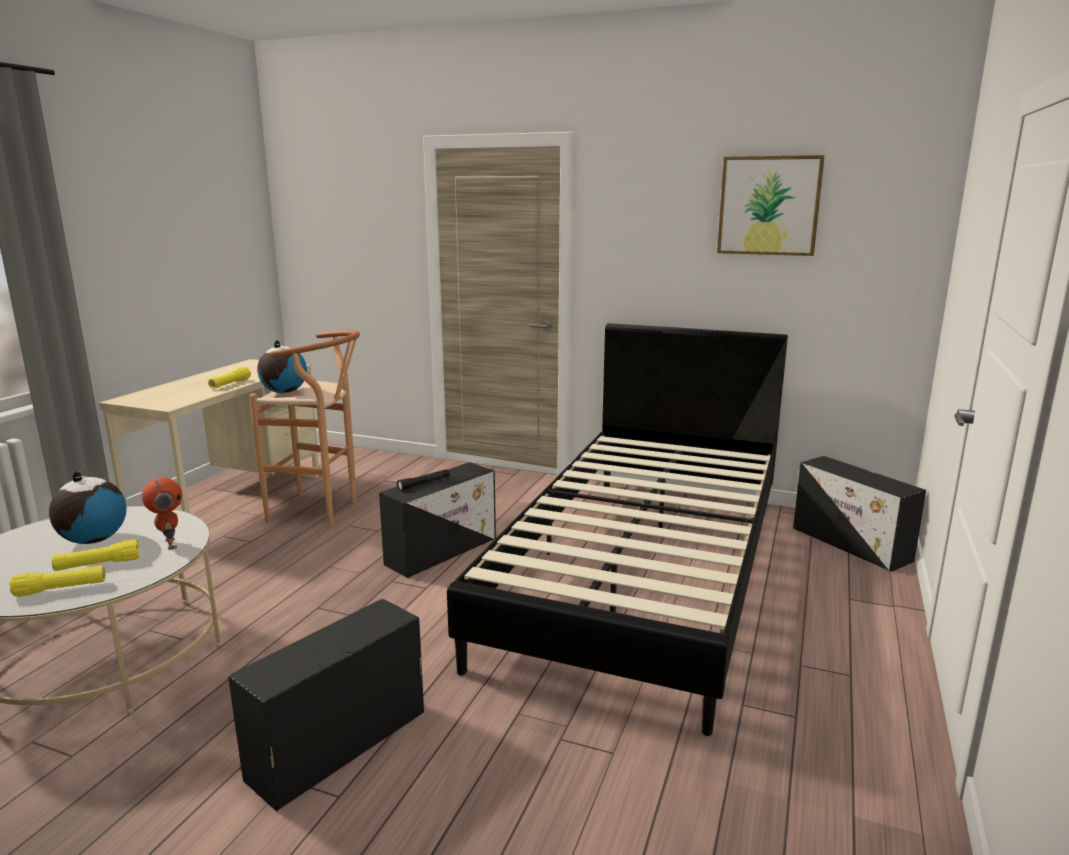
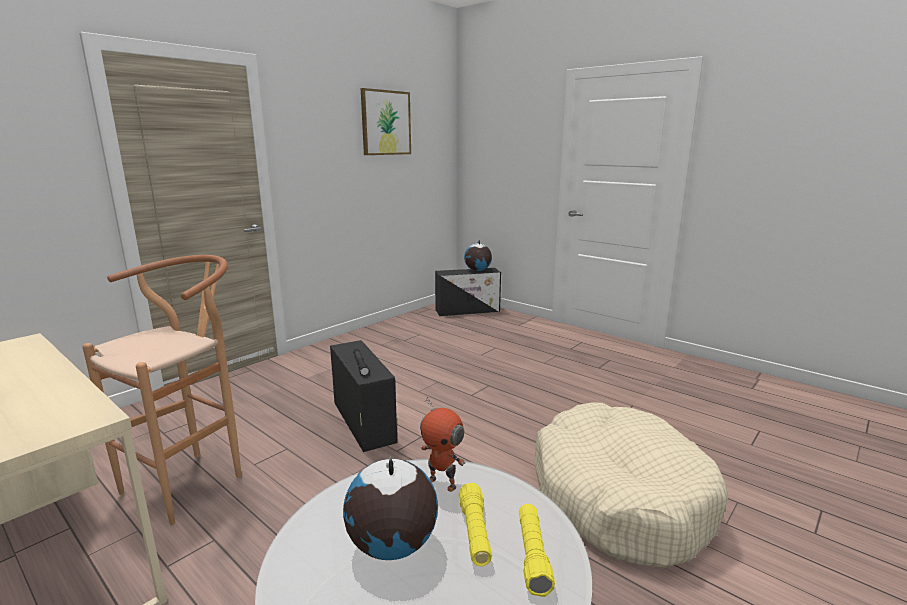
camera: 70 degrees left, 0 degrees up
(169, 544) = (443, 482): toy robot -> toy robot turned 135 degrees counterclockwise
(230, 384) = (46, 377): yellow flashlight -> none
(284, 392) = (133, 356): globe -> globe (477, 270)
(336, 746) = (619, 497): black storage box -> beige dog bed
(643, 573) = (459, 360): black bed -> none

